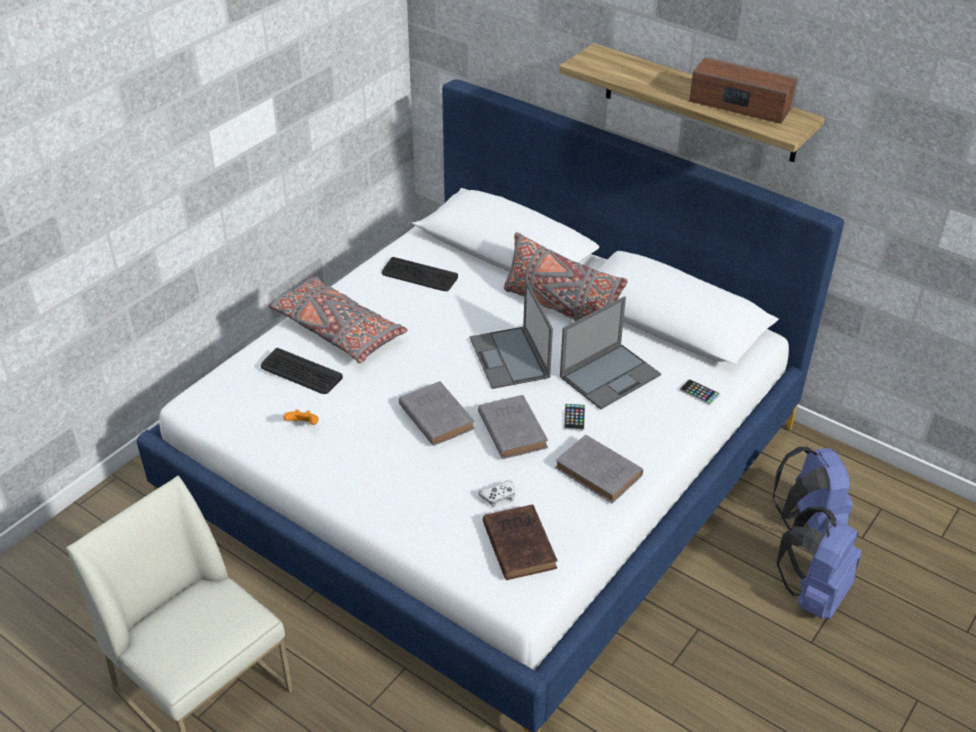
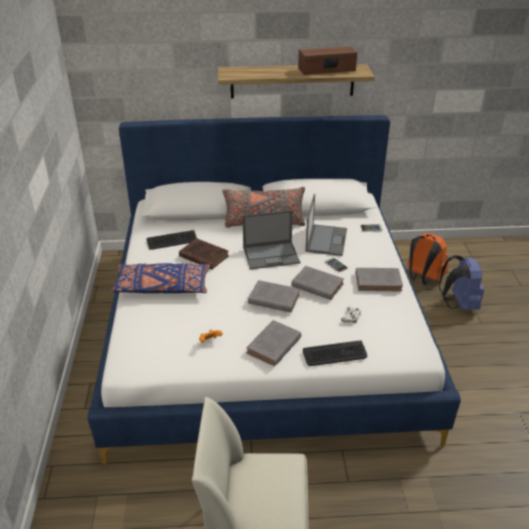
camera: 40 degrees left, 5 degrees down
(301, 372) = (173, 316): keyboard -> keyboard (335, 354)
(337, 330) = (162, 287): grey pillow -> blue pillow
(362, 474) = (273, 346): none -> grey book
(510, 358) = (271, 255): laptop -> laptop turned 45 degrees counterclockwise
(518, 544) = (388, 332): brown book -> brown book (203, 256)
(806, 524) = (422, 278): blue backpack -> orange backpack

